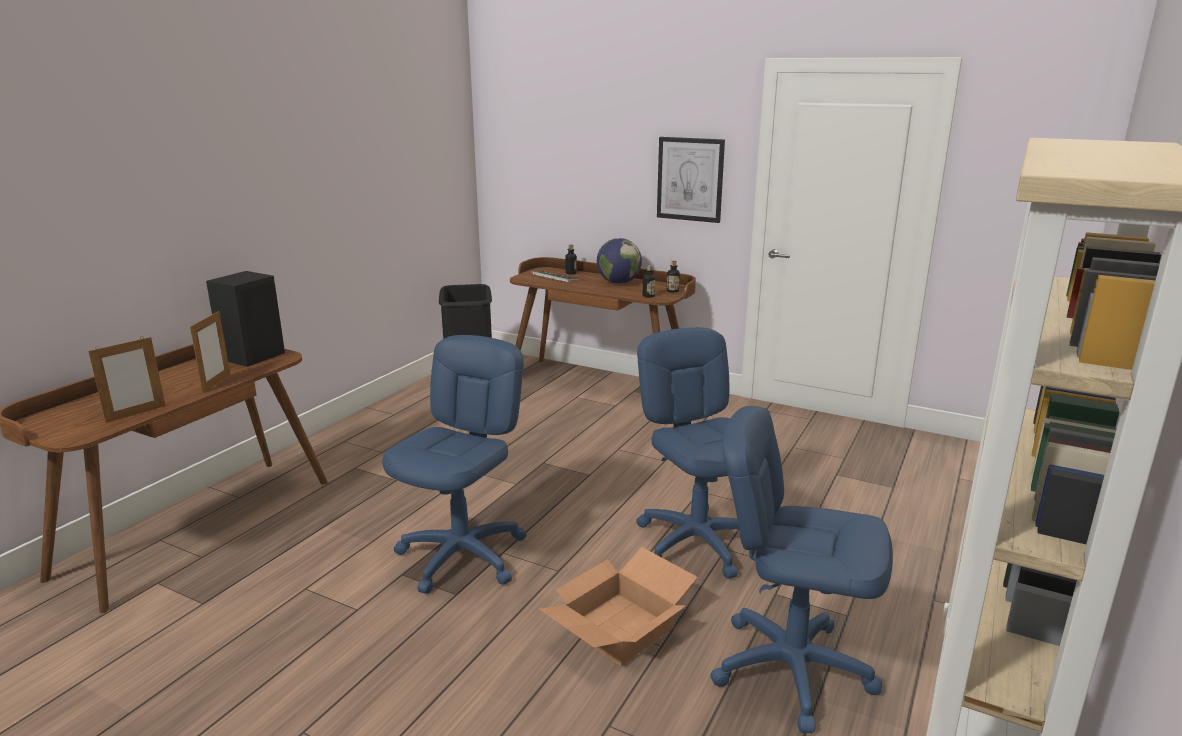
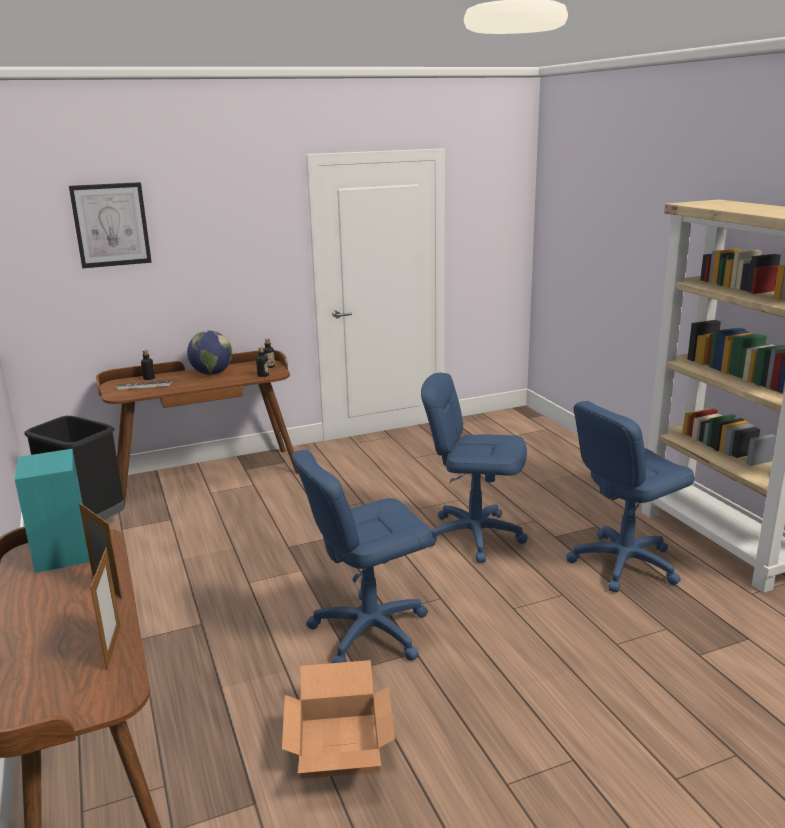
camera: 50 degrees left, 0 degrees up
(254, 355) = (62, 552): black speaker -> turquoise speaker
(463, 556) = (369, 631): blue office chair -> blue office chair turned 90 degrees counterclockwise
(620, 629) = (531, 601): cardboard box -> cardboard box (341, 745)
(690, 179) = (253, 264): picture -> picture (111, 225)

